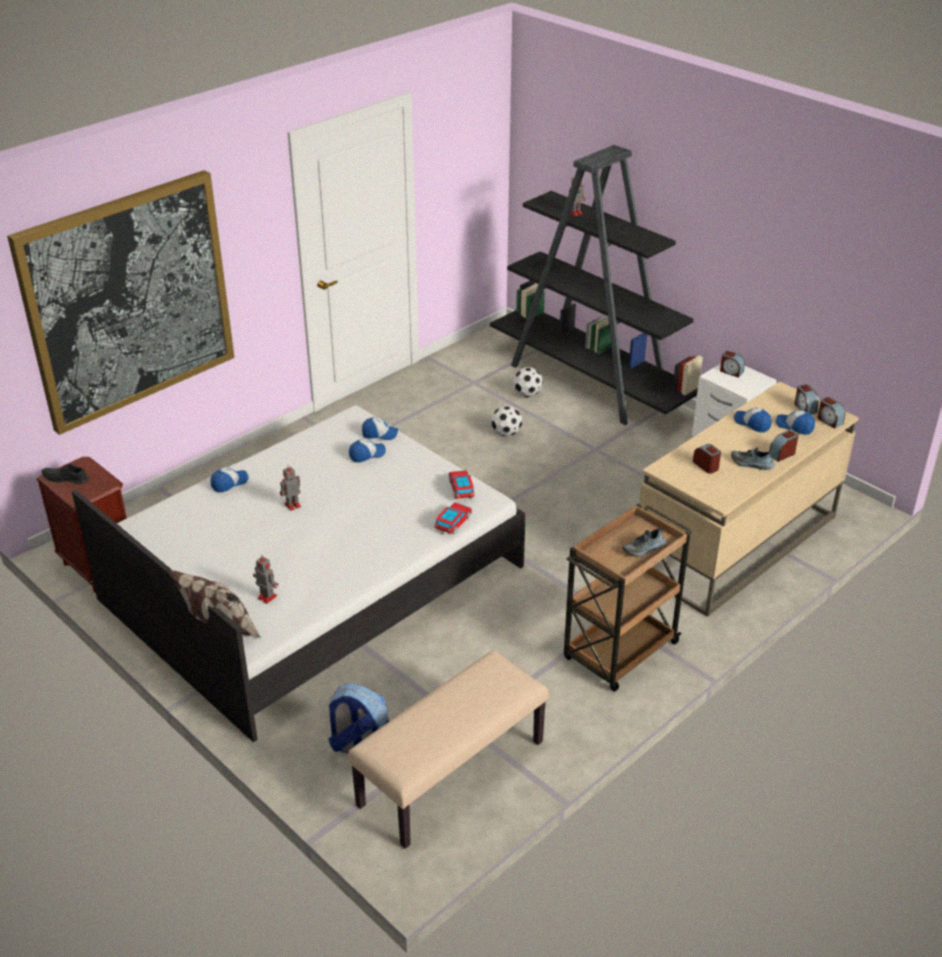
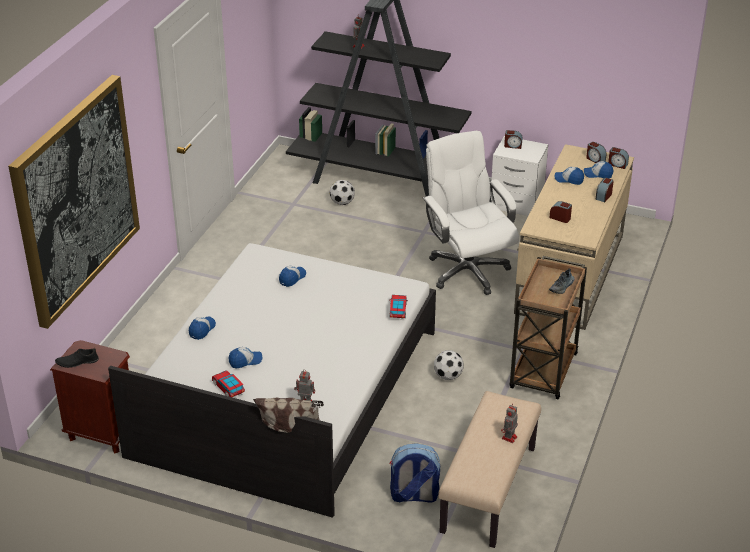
camera: 25 degrees left, 0 degrees up
(291, 505) = (266, 332): toy robot -> toy robot (509, 438)
(380, 434) = (289, 260): cap -> cap (245, 361)
(461, 490) = (384, 285): toy car -> toy car (228, 388)
(506, 433) = (349, 237): football -> football (448, 376)
(614, 506) = (467, 270): none -> white office chair
(751, 464) = (589, 208): shoe -> none

